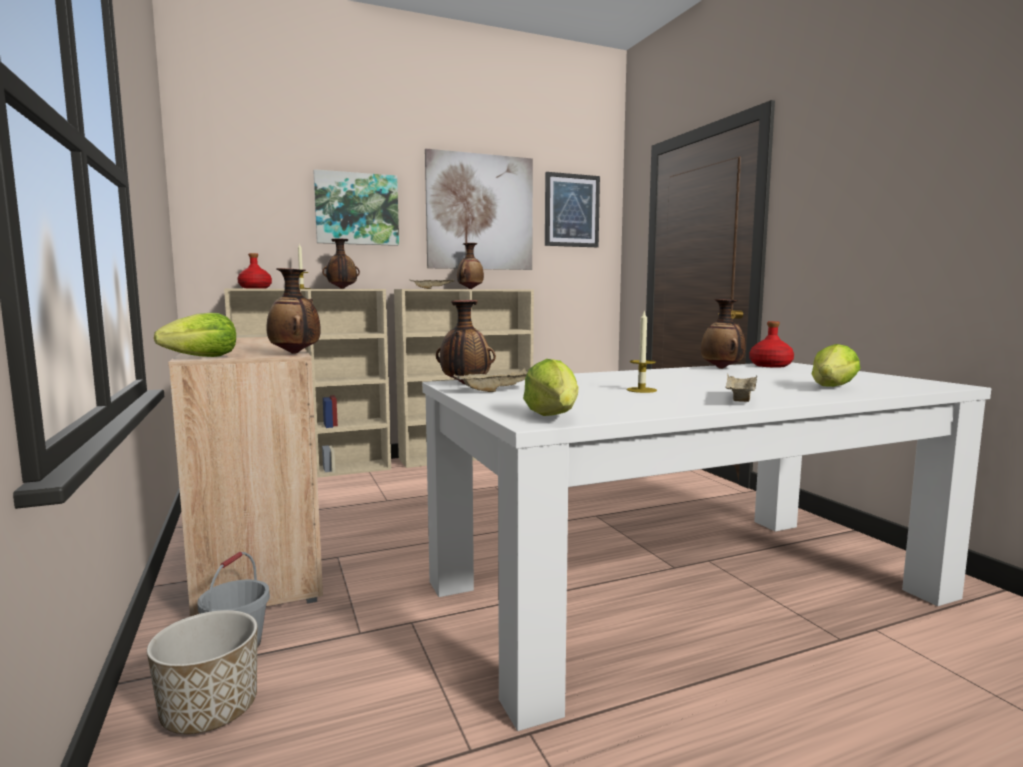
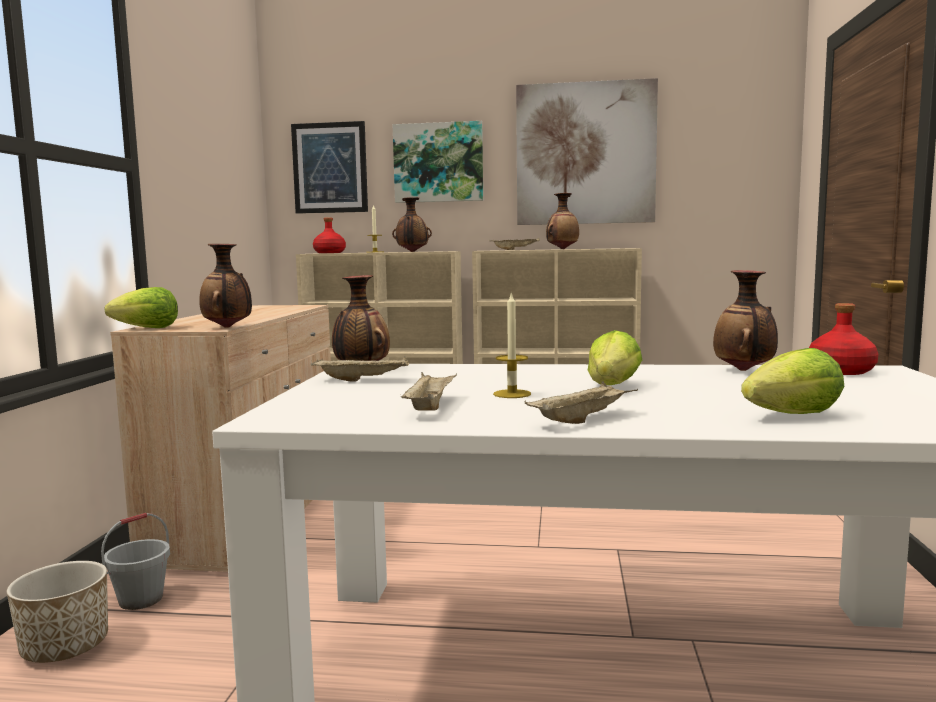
camera: 30 degrees right, 0 degrees up
(553, 416) = (302, 417): lettuce -> lettuce (613, 386)
(571, 210) = (717, 140): picture -> picture (330, 168)
(618, 401) = (430, 406): none -> beige tray

